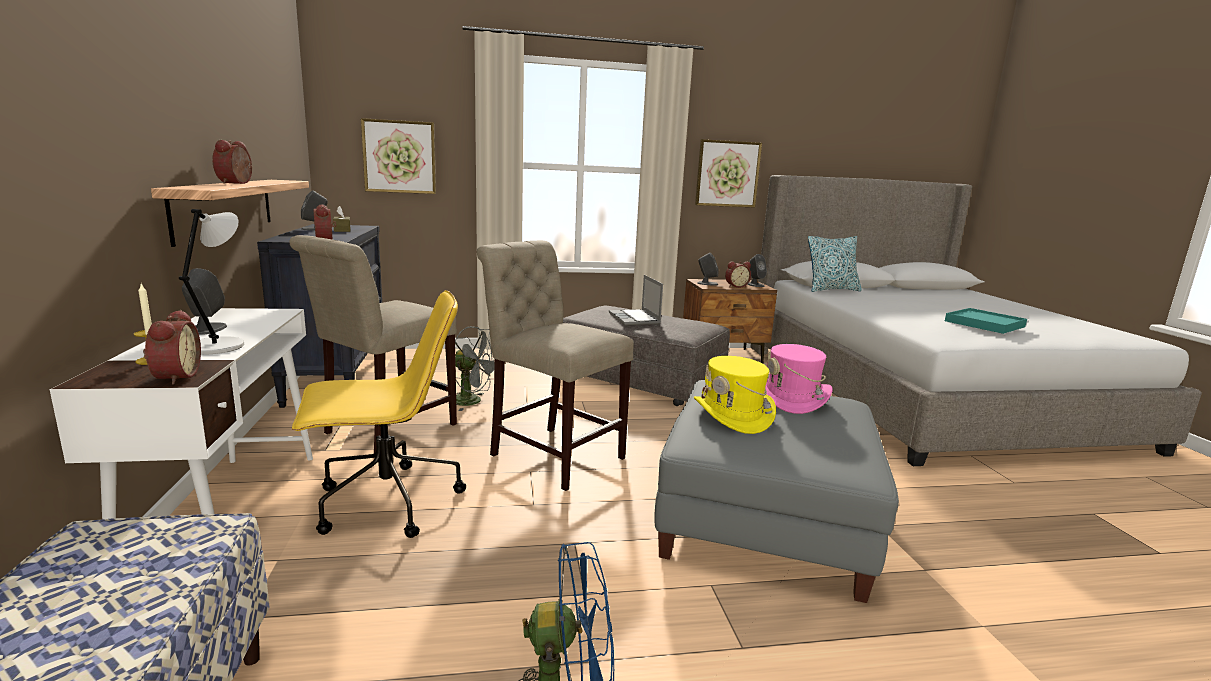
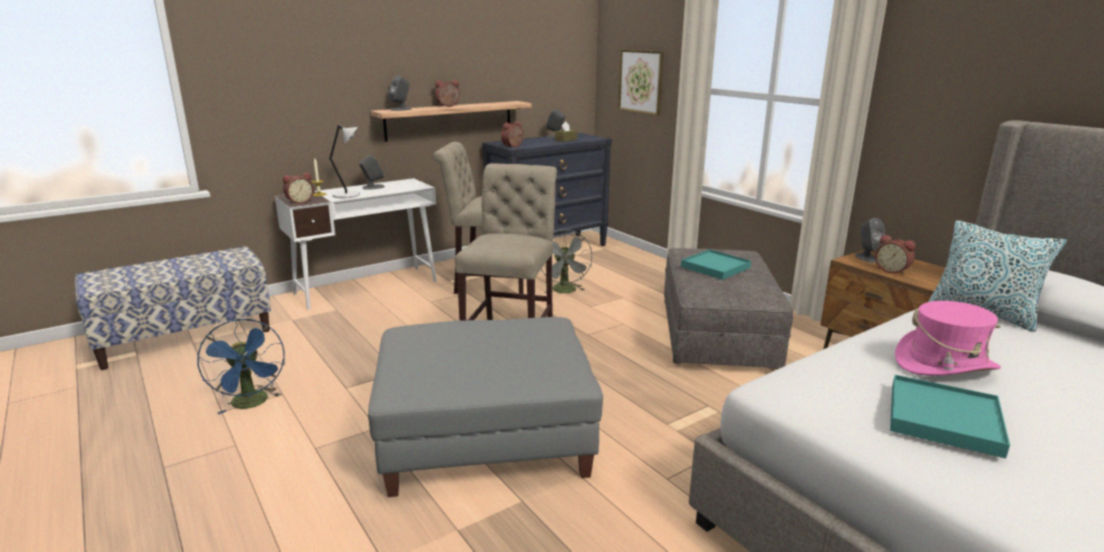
camera: 65 degrees right, 5 degrees up
(385, 503) = (403, 312): yellow office chair -> none
(635, 319) = (715, 267): laptop -> turquoise tray
(727, 174) = (949, 113): picture -> none
(733, 415) = (465, 333): yellow hat -> none
(755, 285) = (932, 278): grey speaker -> grey speaker (401, 109)
(792, 398) = (532, 350): pink hat -> pink hat (945, 364)

